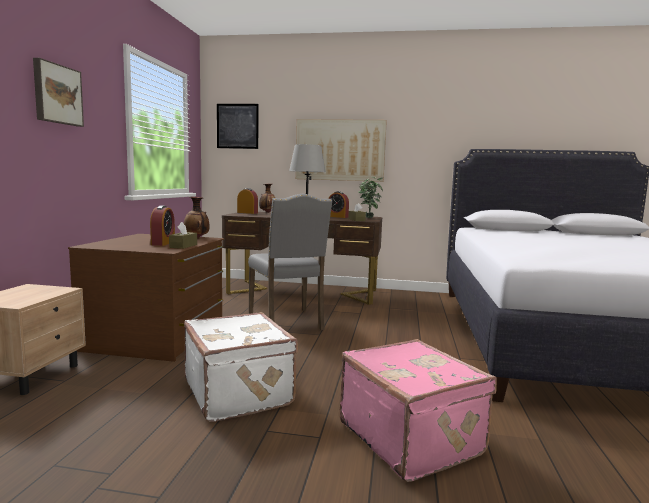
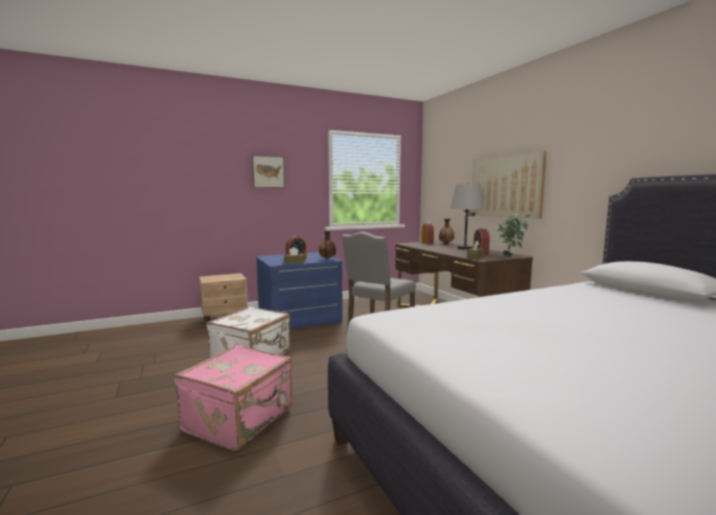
camera: 55 degrees right, 0 degrees up
(157, 336) = (299, 318): brown dresser -> blue dresser
(237, 126) = (439, 170): picture -> none

